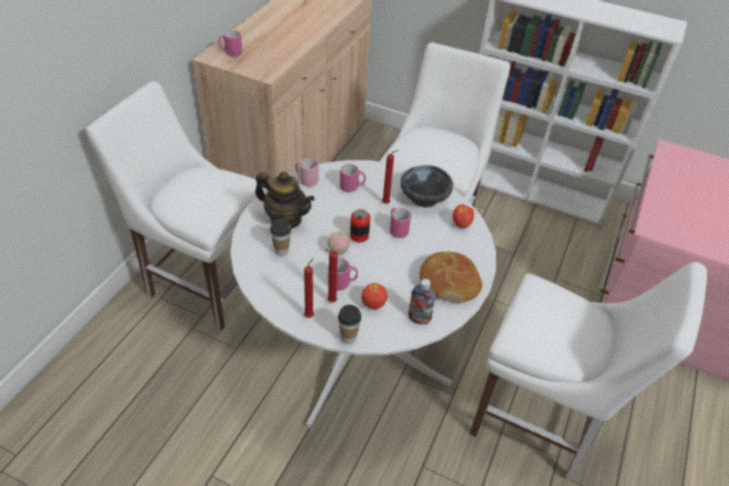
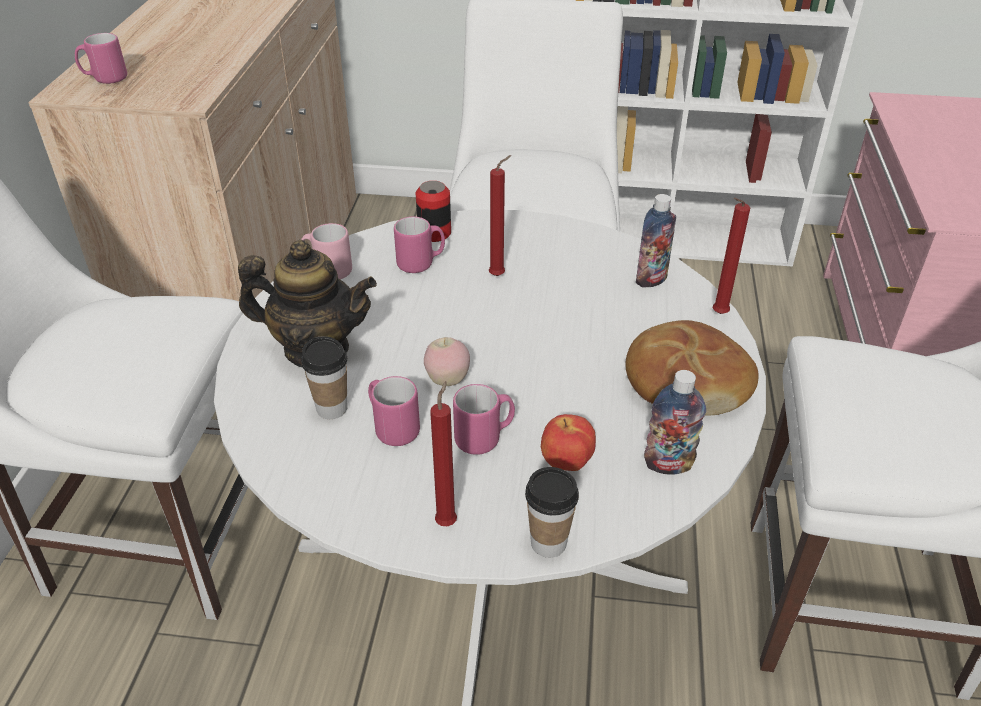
camera: 15 degrees left, 5 degrees down
(330, 301) = (476, 480): red candle -> red candle (717, 314)
(359, 236) = (475, 343): can -> can (434, 233)
(397, 229) = (540, 314): pink mug -> pink mug (392, 428)
(424, 198) = (561, 251): black bowl -> none
(461, 225) = (651, 279): apple -> bottle

